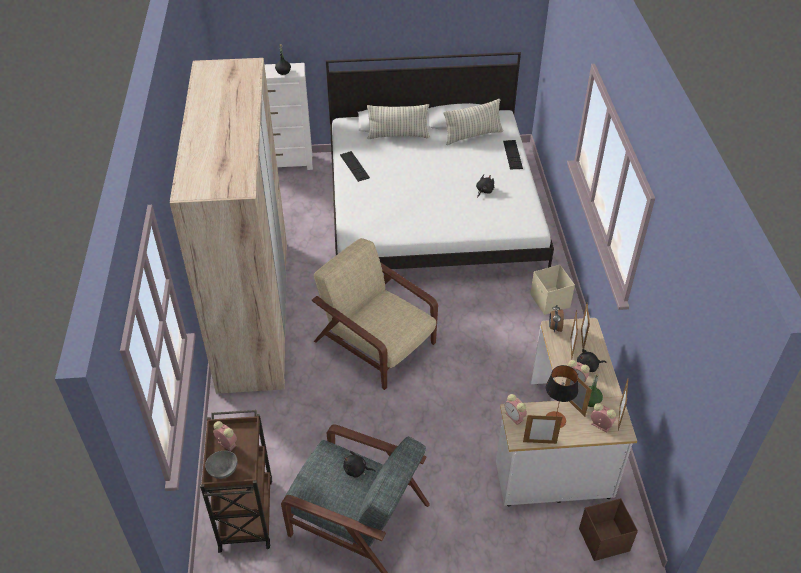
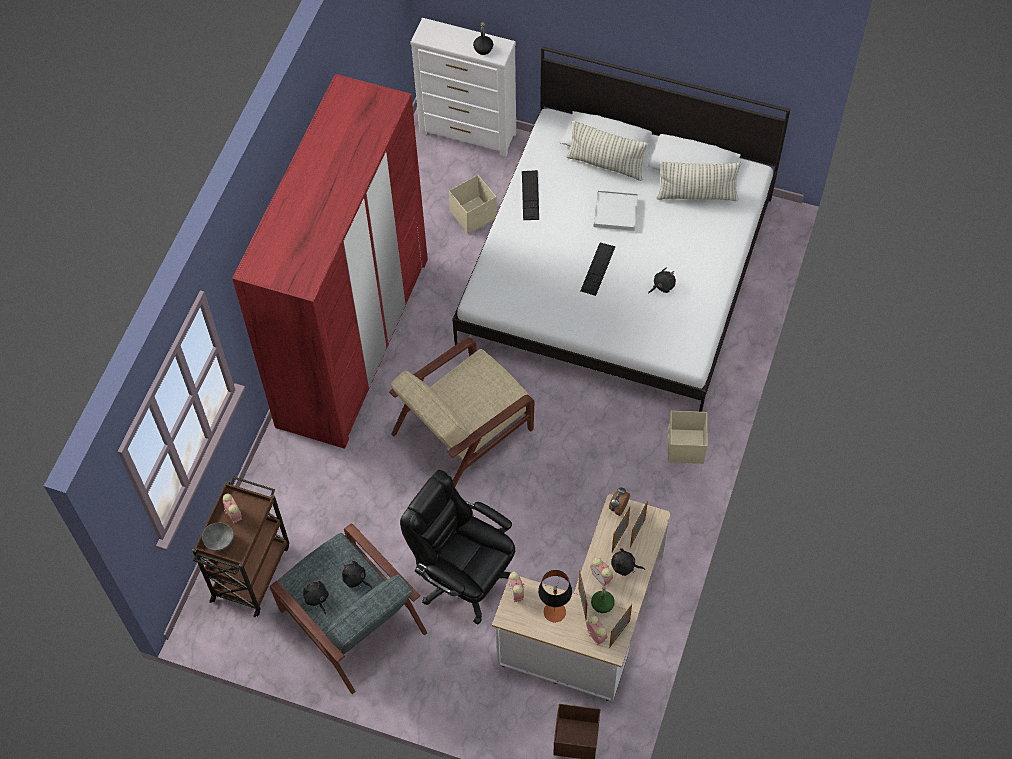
camera: 25 degrees right, 15 degrees up
(254, 312) = (354, 340): beige wardrobe -> red wardrobe
(308, 208) = (474, 215): none -> beige storage box
(329, 499) = (316, 599): none -> black plush toy
(377, 343) = (464, 429): beige armchair -> beige armchair turned 105 degrees counterclockwise
(423, 159) = (615, 212): none -> white tray
(436, 448) = (464, 576): none -> black office chair
(512, 154) = (729, 241): keyboard -> keyboard (597, 269)
(539, 442) = (525, 629): picture frame -> none

